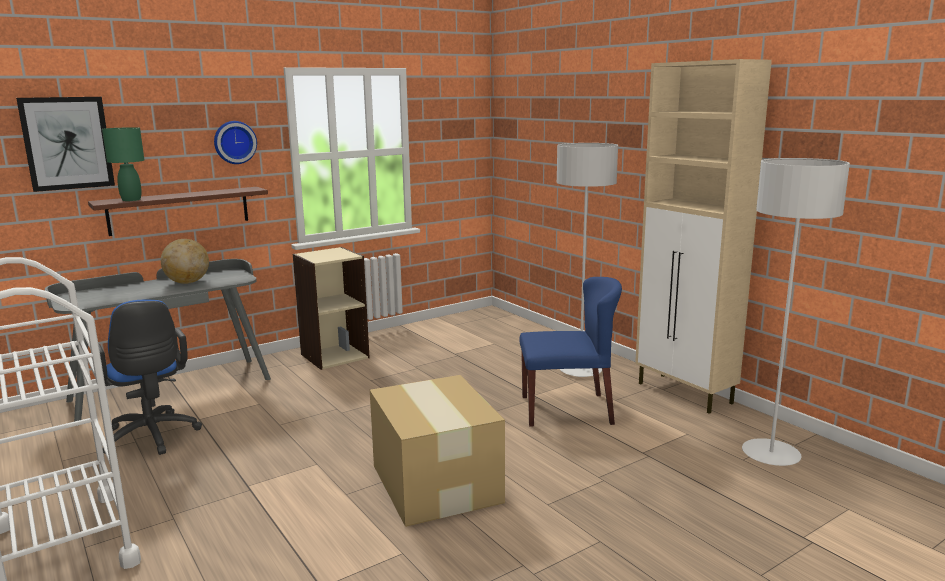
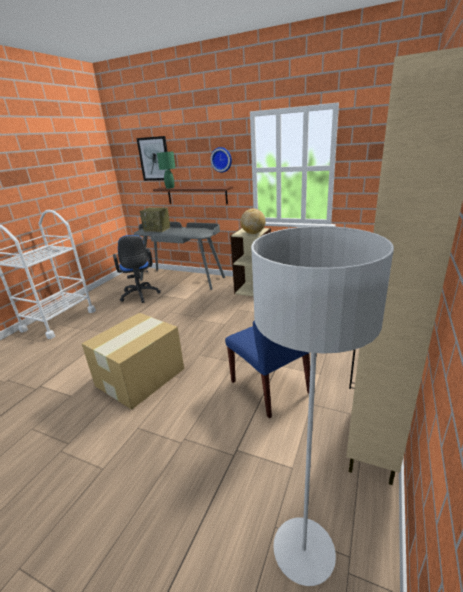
camera: 60 degrees right, 10 degrees up
(103, 294) = (157, 229): none -> radio
(152, 438) = (140, 295): blue office chair -> blue office chair turned 45 degrees counterclockwise
(188, 282) = (186, 231): globe -> globe (253, 233)
(580, 371) = (341, 369): grey floor lamp -> none

